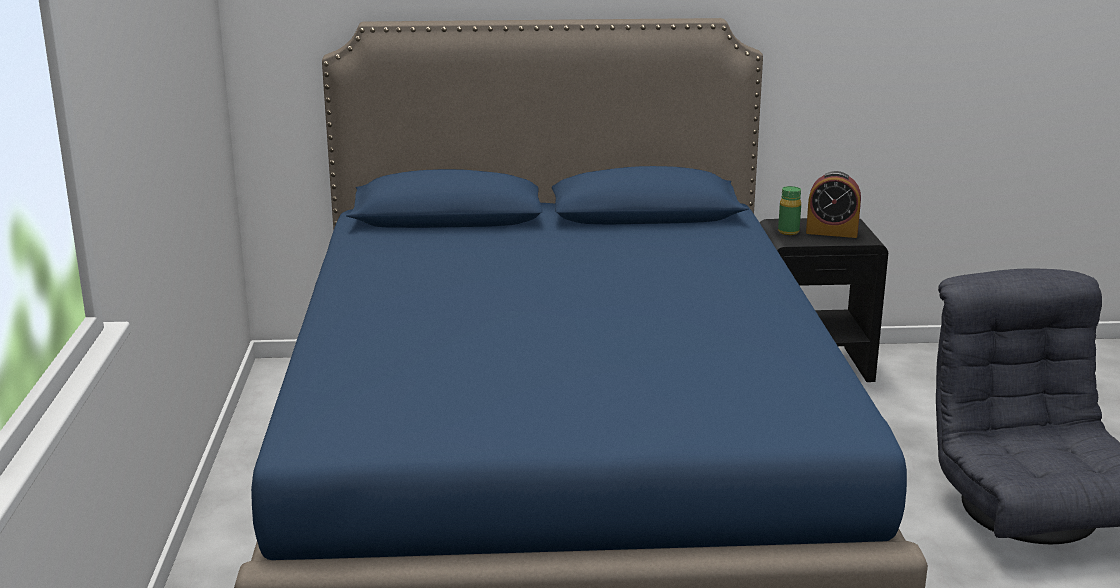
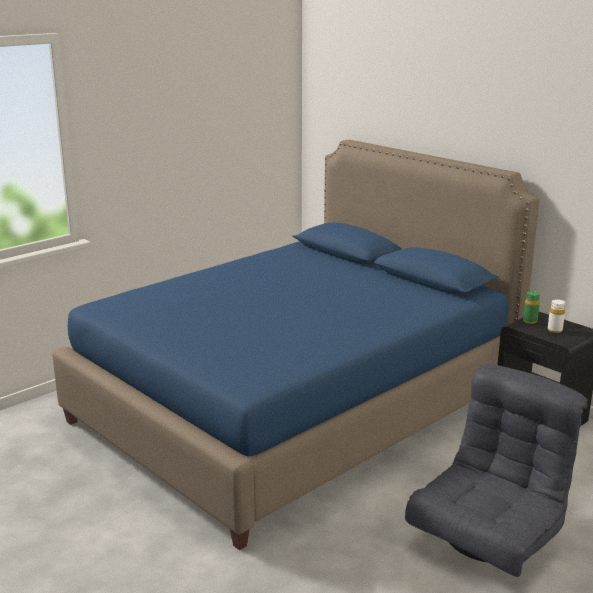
camera: 50 degrees right, 0 degrees up
(832, 232) = (554, 330): alarm clock -> white bottle

